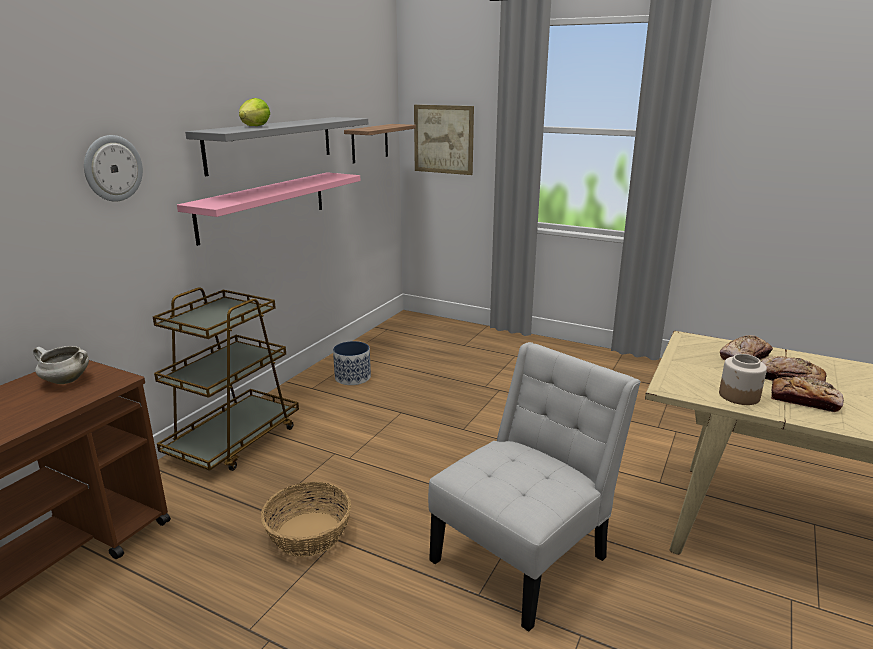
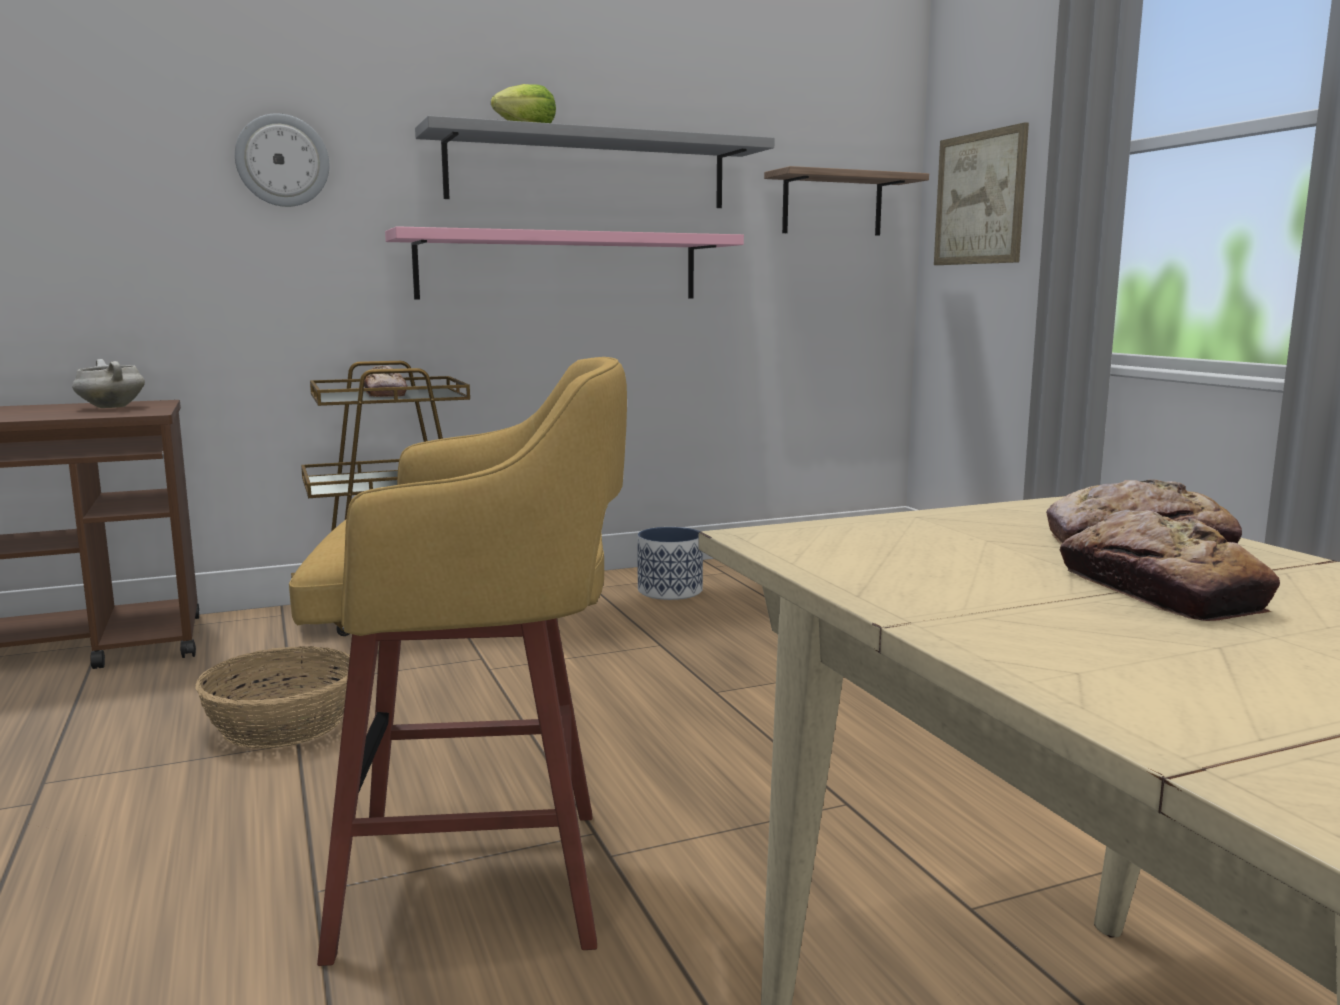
camera: 40 degrees right, 10 degrees down
(525, 554) = (484, 881): white chair -> yellow stool
(739, 396) = (900, 576): jar -> none
(804, 400) = (1075, 620): bread -> bread (385, 394)

